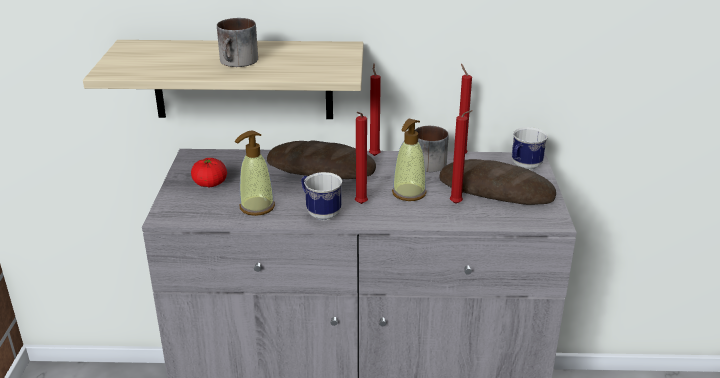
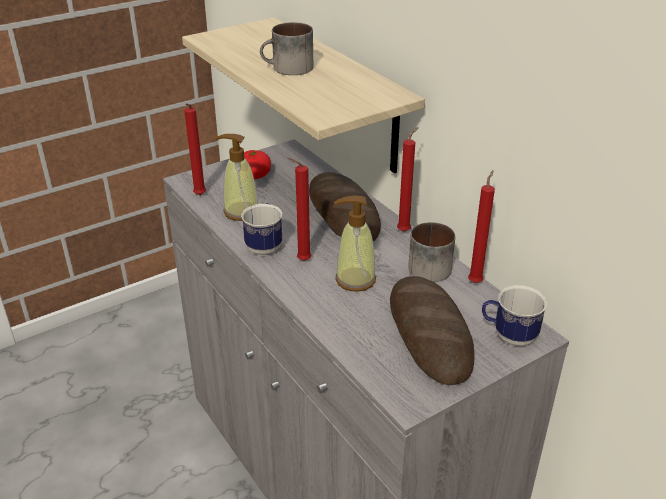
camera: 55 degrees right, 5 degrees up
(457, 204) = (368, 318): red candle -> red candle (199, 196)

